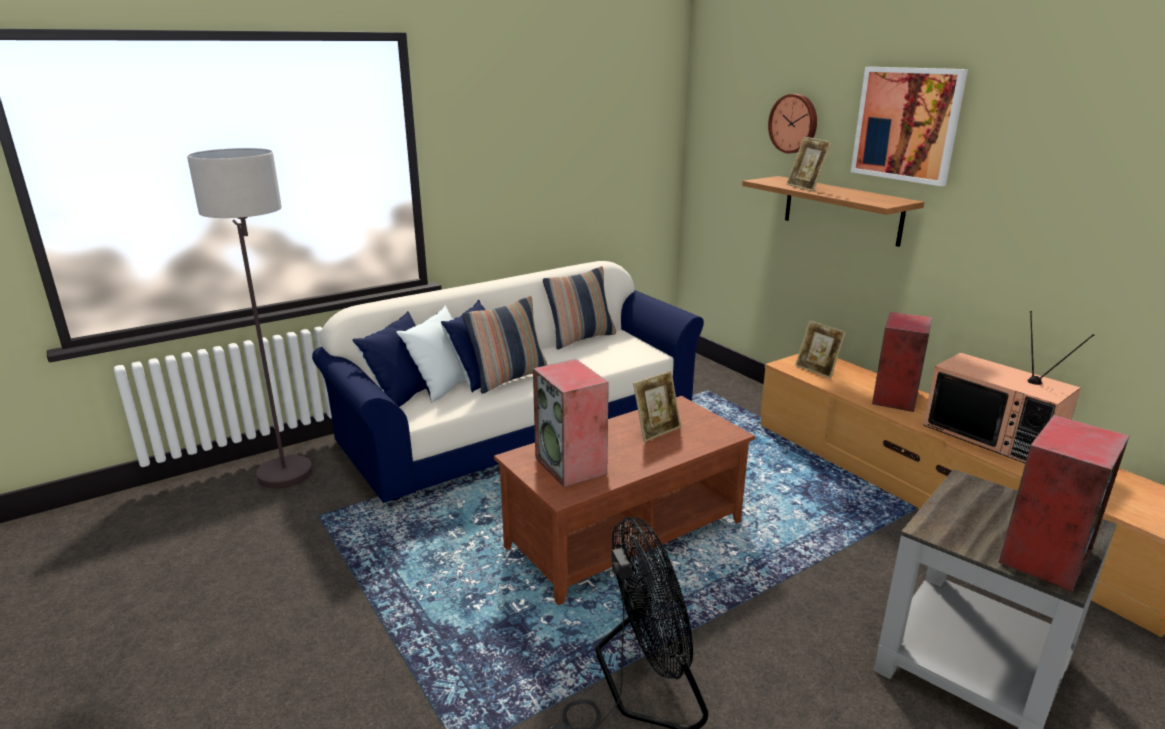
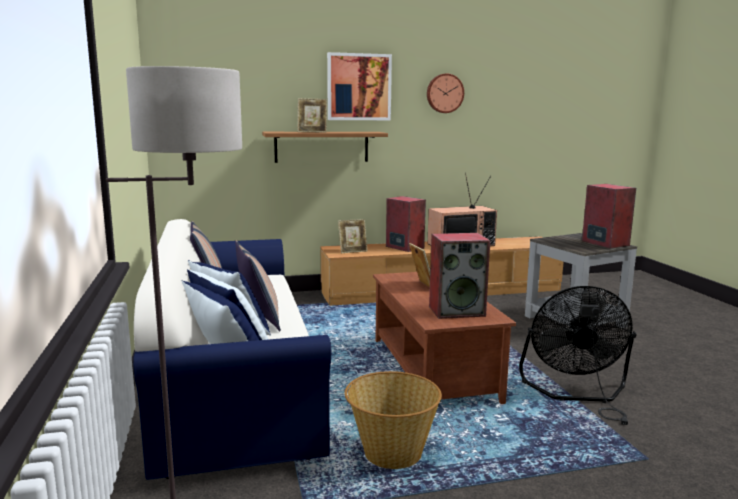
camera: 70 degrees left, 10 degrees down
(415, 541) = (391, 453): none -> basket
(794, 123) = (271, 92): wall clock -> wall clock (444, 93)

